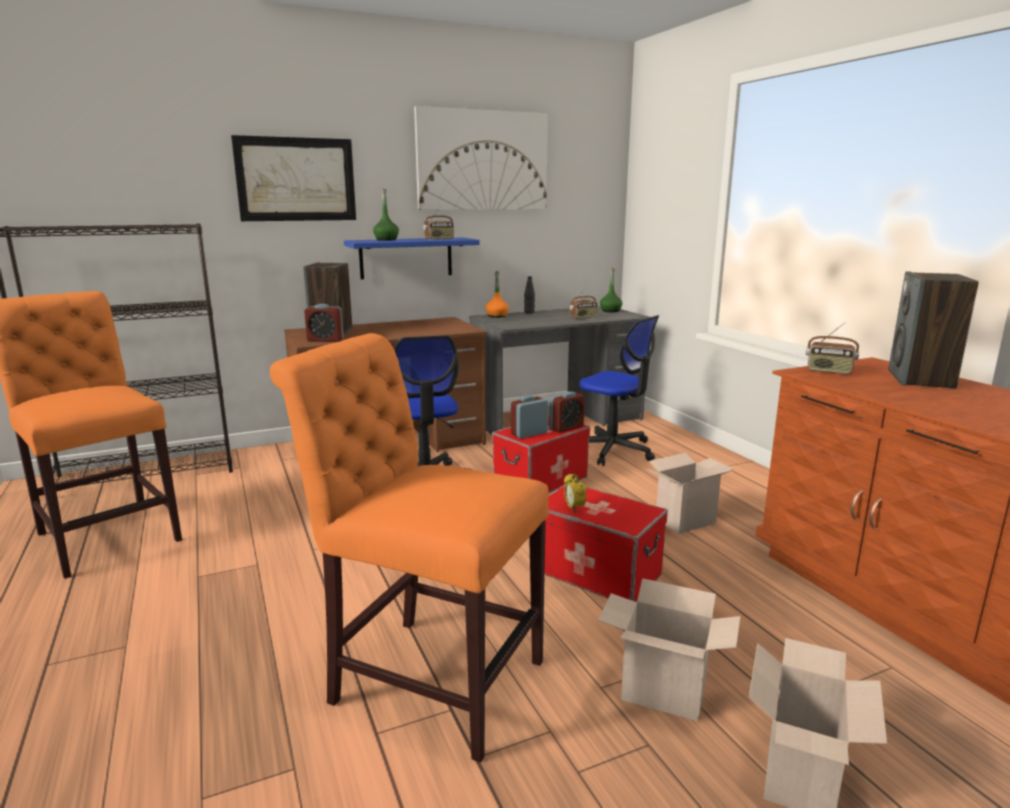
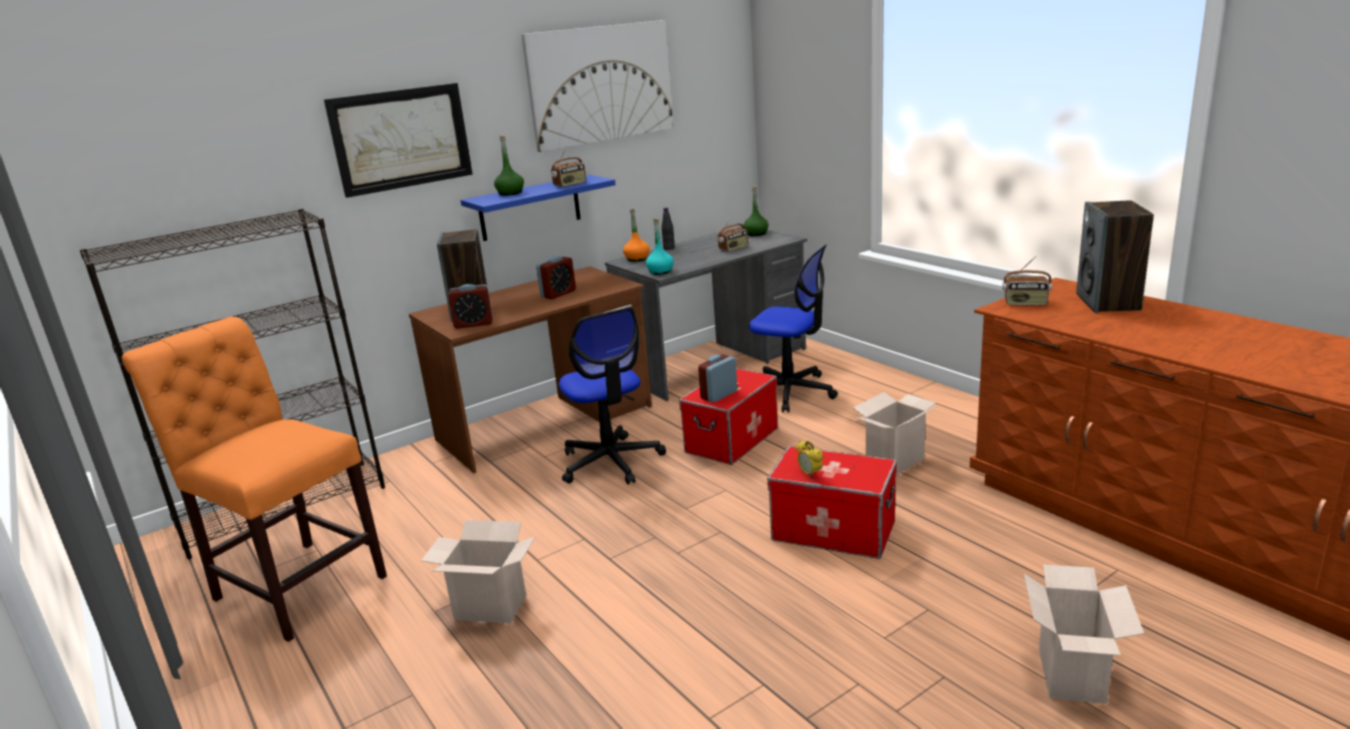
camera: 10 degrees left, 5 degrees up
(428, 677) = (727, 661): orange chair -> none
(508, 325) = (660, 271): none -> turquoise bottle
(566, 428) = (753, 382): alarm clock -> alarm clock (558, 294)
(660, 693) = (937, 632): cardboard box -> cardboard box (487, 609)

